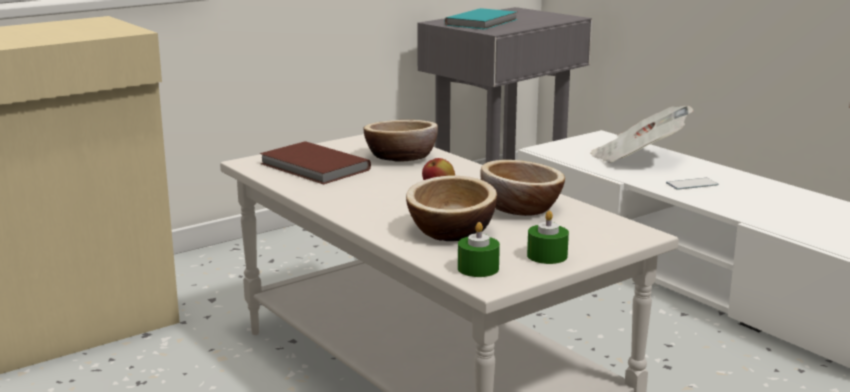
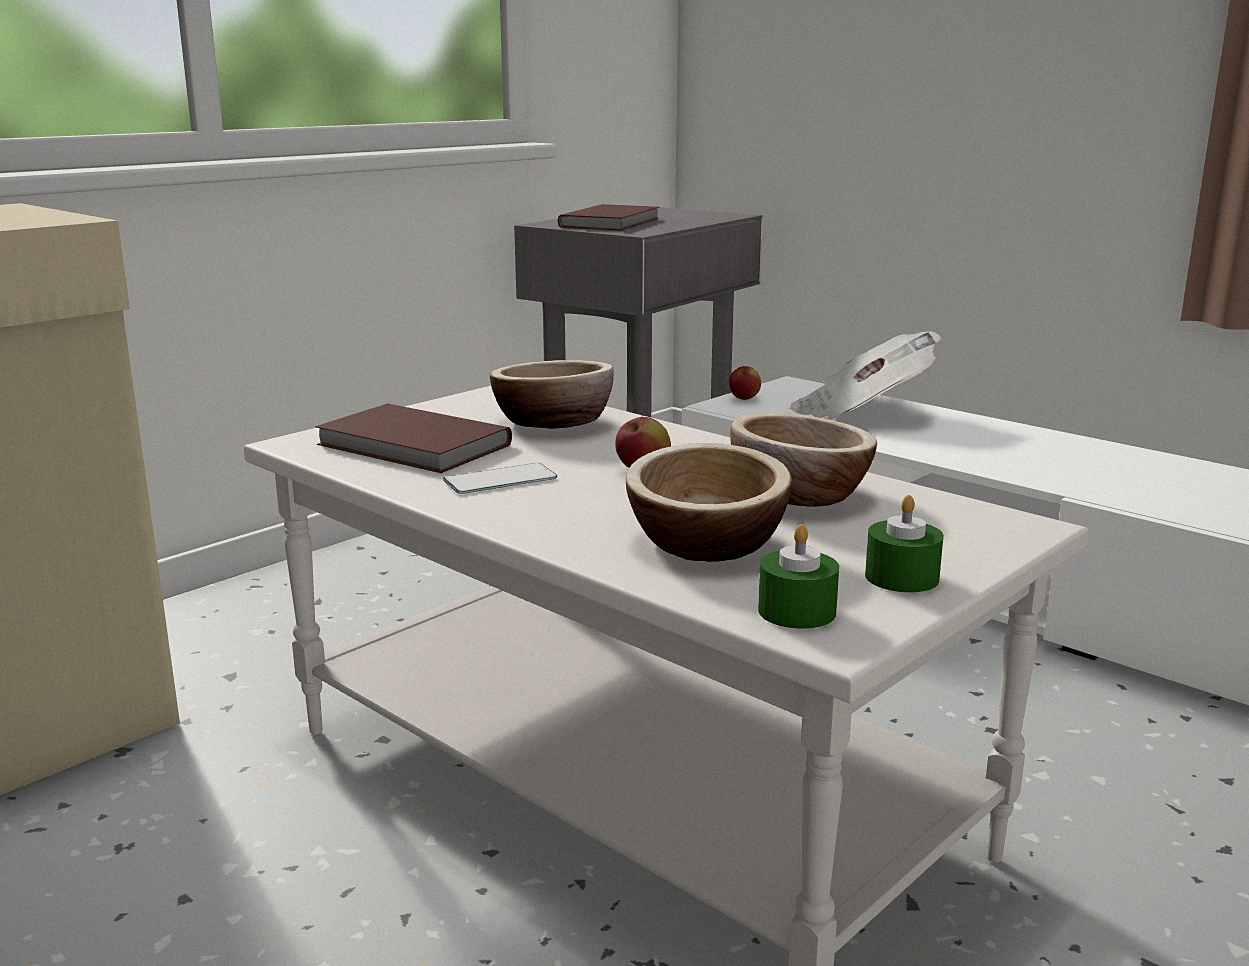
camera: 10 degrees left, 0 degrees up
(483, 22) = (613, 222): turquoise book -> brown book
(563, 145) = (744, 399): none -> apple
(692, 184) = (959, 444): phone -> phone (500, 480)

